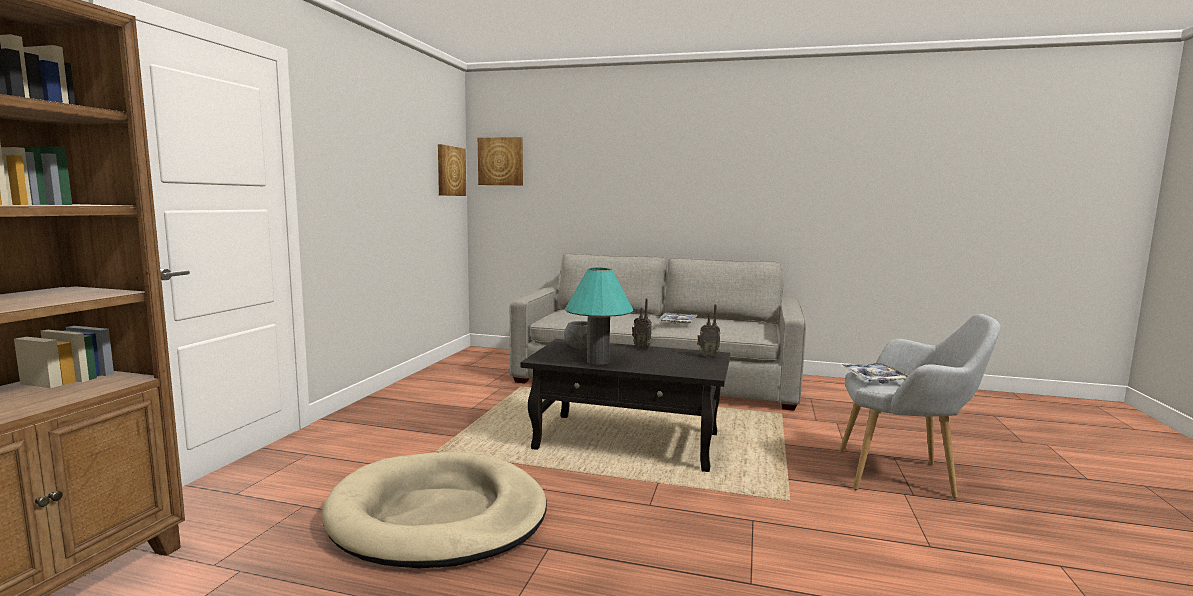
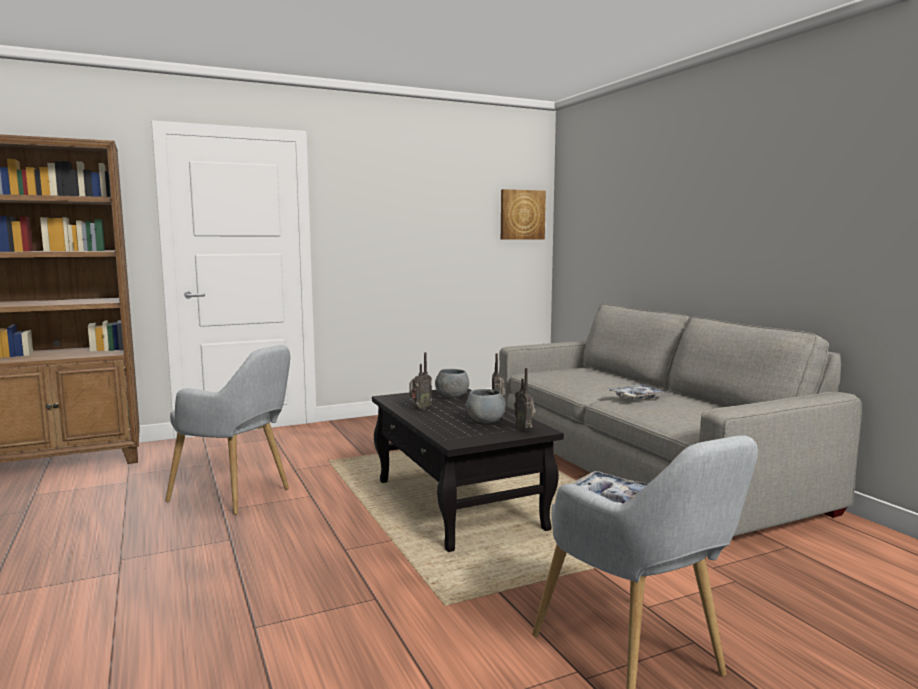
camera: 50 degrees right, 0 degrees up
(438, 516) = (237, 496): beige dog bed -> grey armchair
(501, 161) = (575, 201): picture -> none
(598, 361) = (420, 409): turquoise table lamp -> radio
(669, 357) = (486, 421): none -> grey bowl

